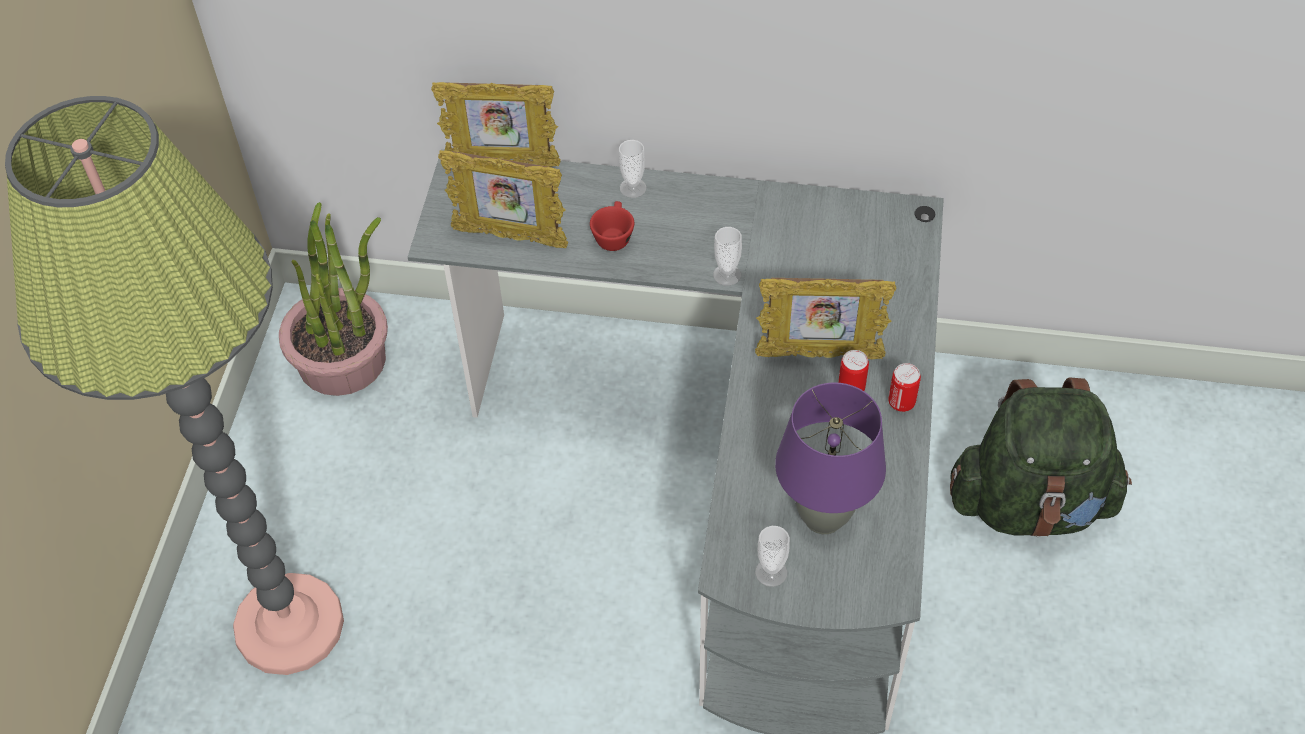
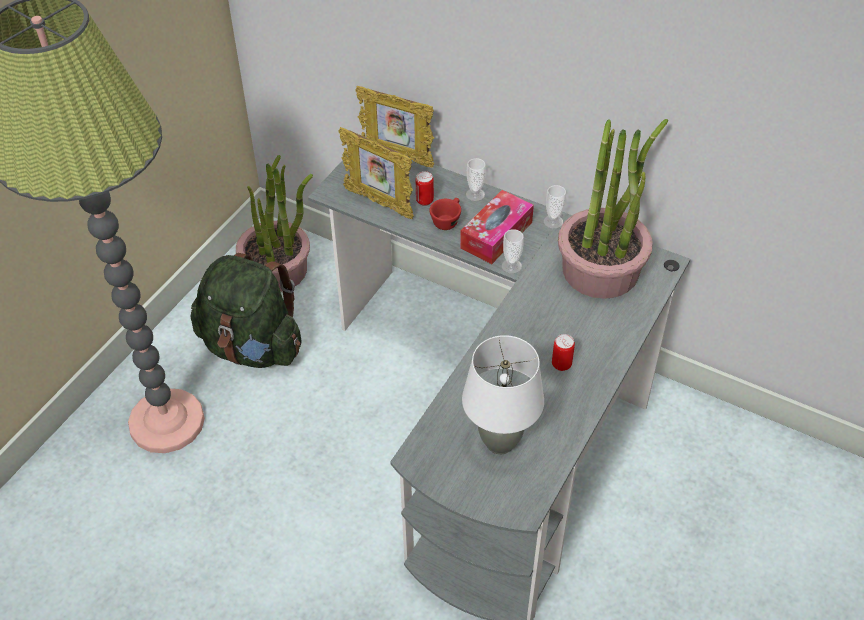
camera: 20 degrees right, 5 degrees down
(687, 237) = (496, 235): none -> tissue box
(771, 572) = (445, 466): cup -> cup (553, 221)
(819, 355) = (550, 336): picture frame -> none
(823, 517) = (500, 442): purple table lamp -> white table lamp
(841, 246) = (601, 269): none -> potted plant
(901, 402) = (593, 384): can -> can (424, 200)
(1030, 504) = (703, 507): green backpack -> green backpack (252, 347)

